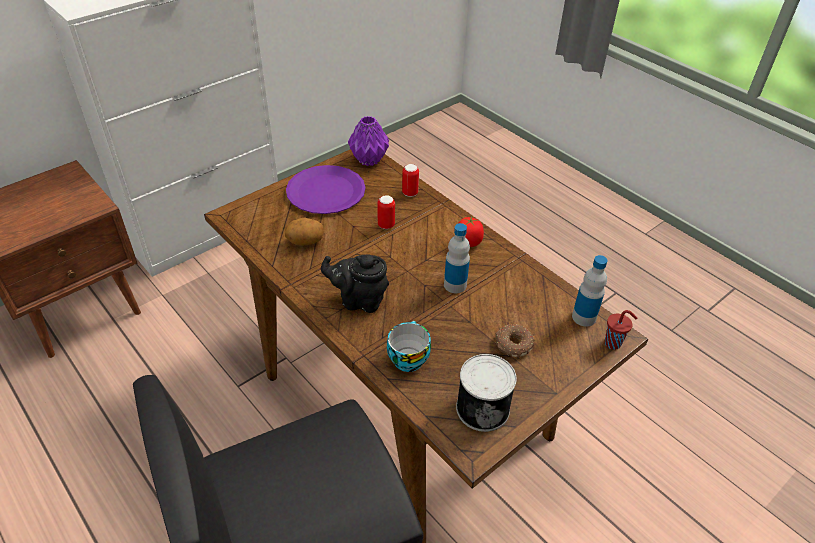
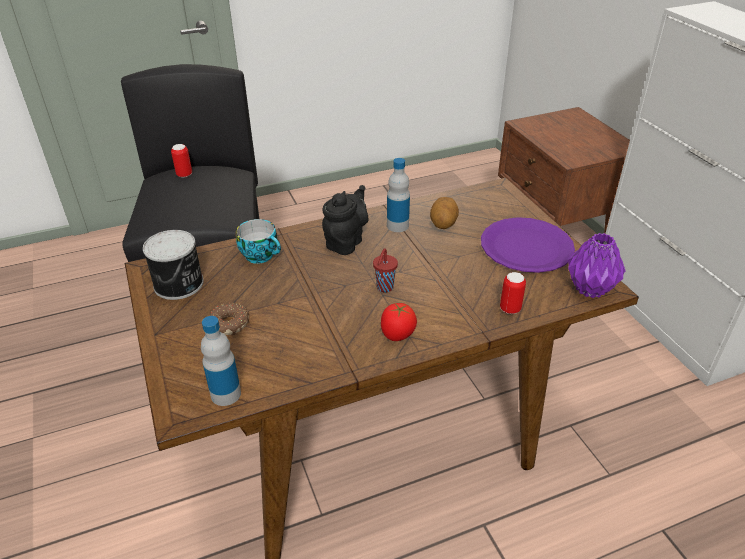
camera: 110 degrees right, 5 degrees down
(386, 225) = (452, 278): can -> can (184, 175)
(455, 285) = (333, 306): bottle -> bottle (397, 225)
(613, 343) = (173, 404): red cup -> red cup (384, 288)

